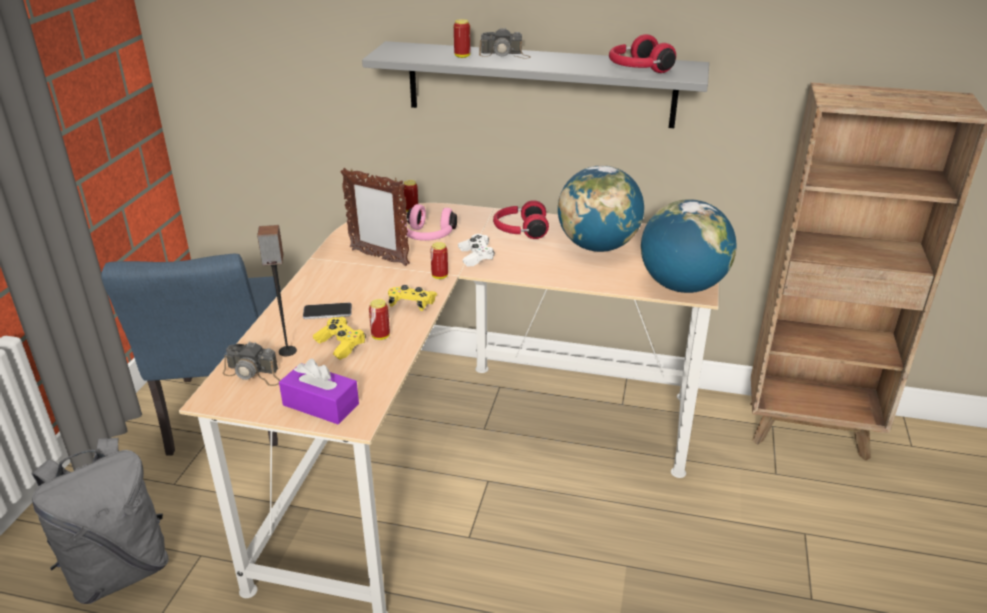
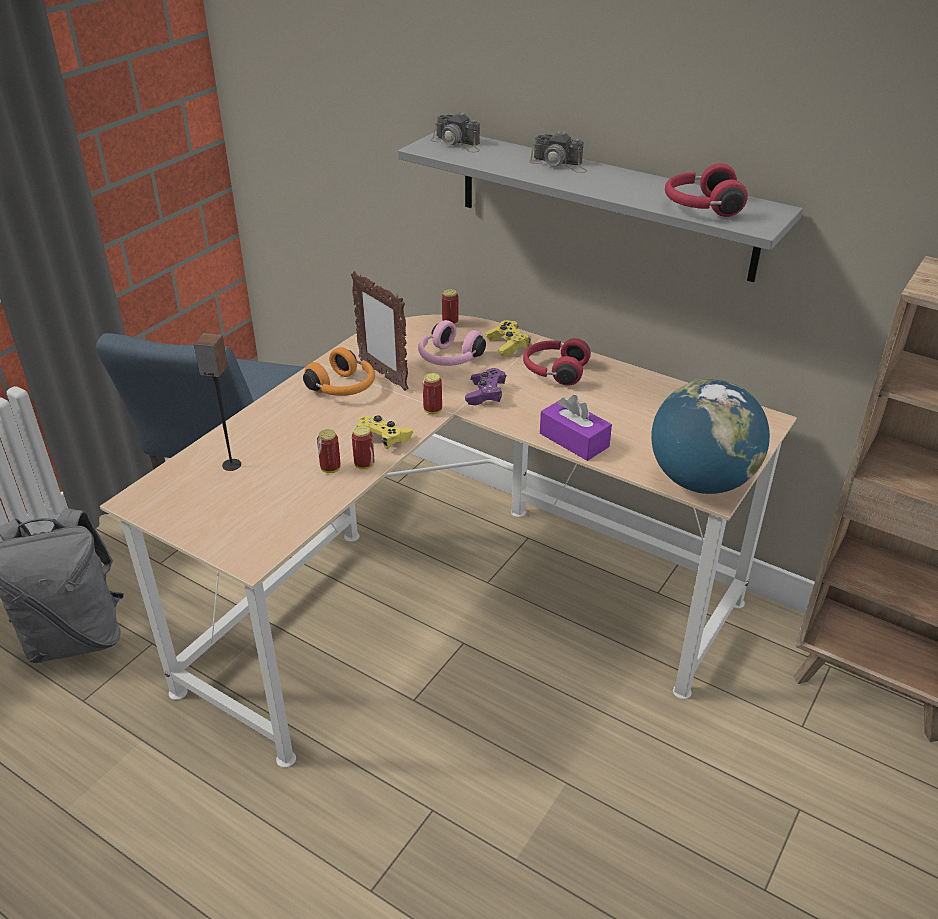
camera: 20 degrees right, 5 degrees up
(254, 373) = (187, 482): camera -> camera (457, 143)
(321, 404) = (229, 533): purple tissue box -> purple tissue box (574, 440)
(327, 312) = (295, 428): phone -> none
(340, 345) = (285, 470): yellow game controller -> yellow game controller (507, 345)
(351, 273) = (343, 388): none -> orange headphones
(462, 56) = (509, 160): can -> can (364, 465)
(476, 257) = (485, 394): white game controller -> purple game controller
(598, 246) = (632, 409): globe -> none

